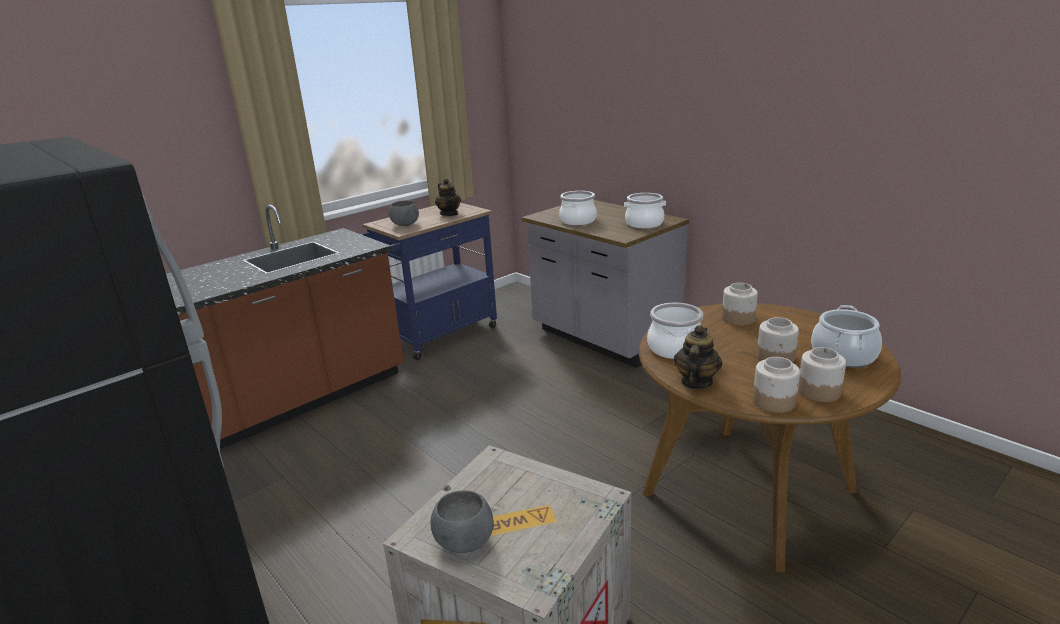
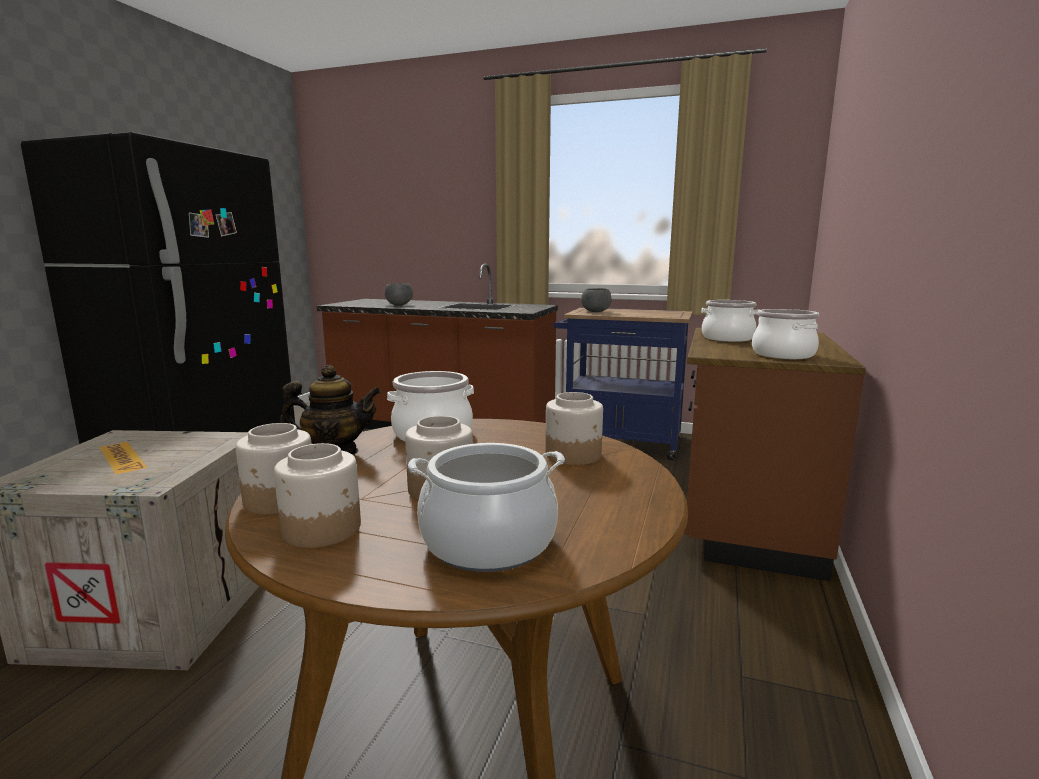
camera: 60 degrees right, 10 degrees down
(449, 214) = (649, 314): teapot -> none
(464, 541) = (100, 450): grey bowl -> grey bowl (399, 305)
(604, 338) = (745, 521): grey counter -> brown counter

